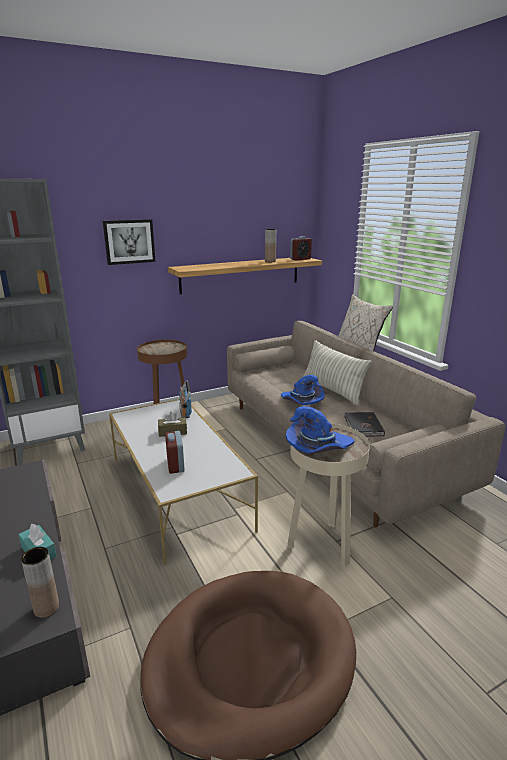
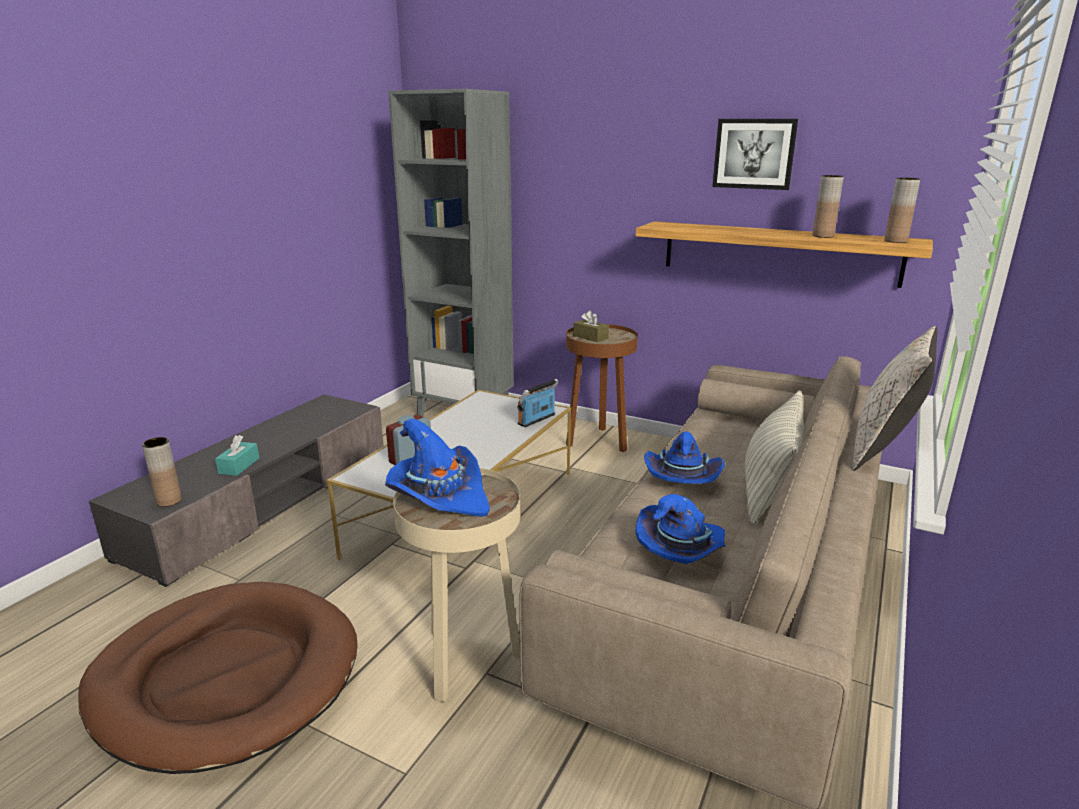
camera: 55 degrees right, 0 degrees up
(129, 241) = (605, 178): picture -> picture (754, 154)
(172, 432) = (479, 432): brown tissue box -> brown tissue box (590, 337)
(300, 259) = (895, 241): alarm clock -> brown vase
(362, 426) = (682, 549): black book -> blue hat

